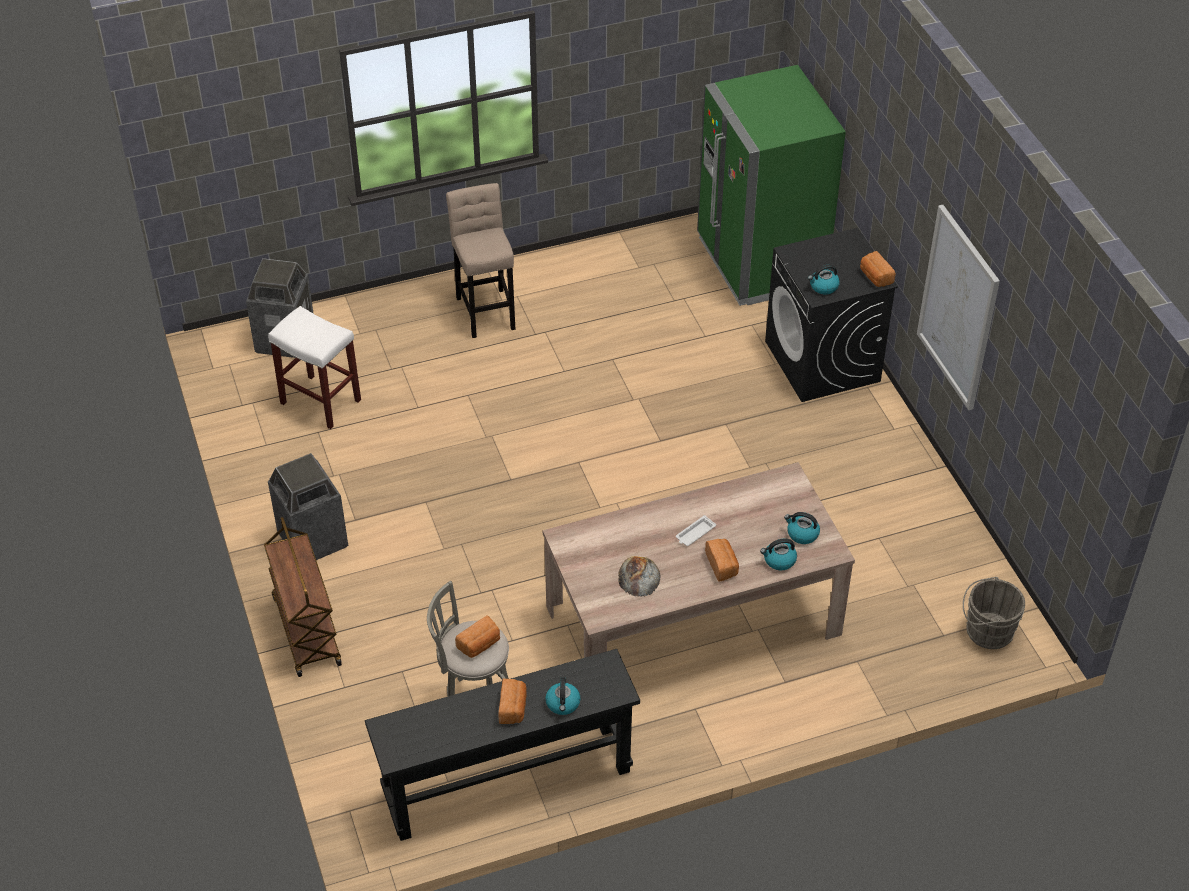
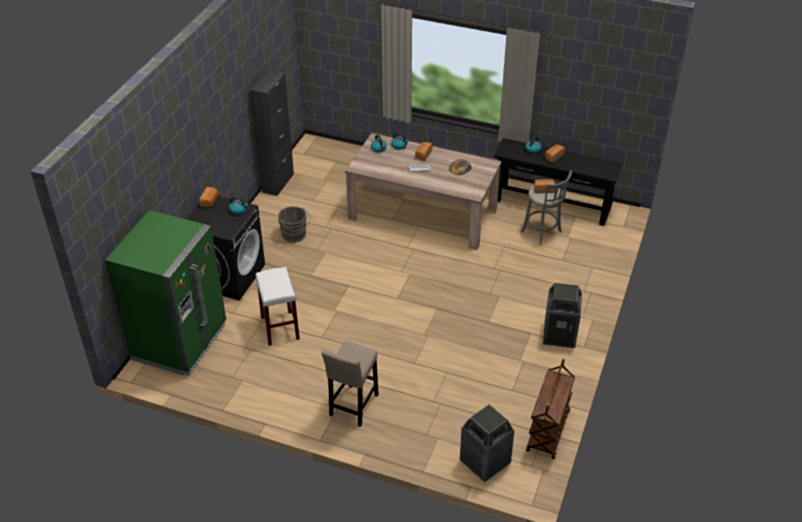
camera: 140 degrees left, 5 degrees down
(306, 630) = (593, 297): brown cart -> brown cart (548, 431)
(319, 401) = (497, 408): white stool -> white stool (280, 328)
(958, 308) = (228, 131): picture -> none
(967, 534) = (278, 183): none -> black cabinet
(986, 631) = (320, 155): grey bucket -> grey bucket (295, 236)

